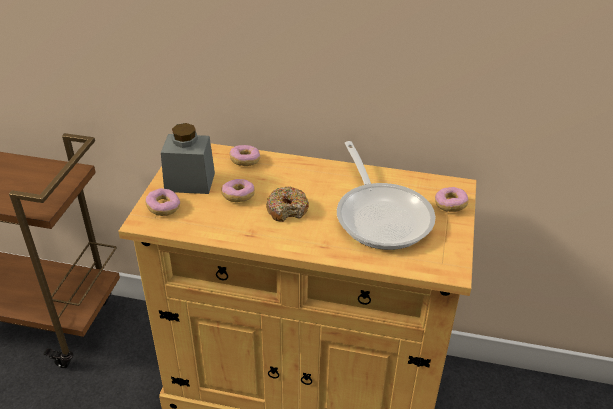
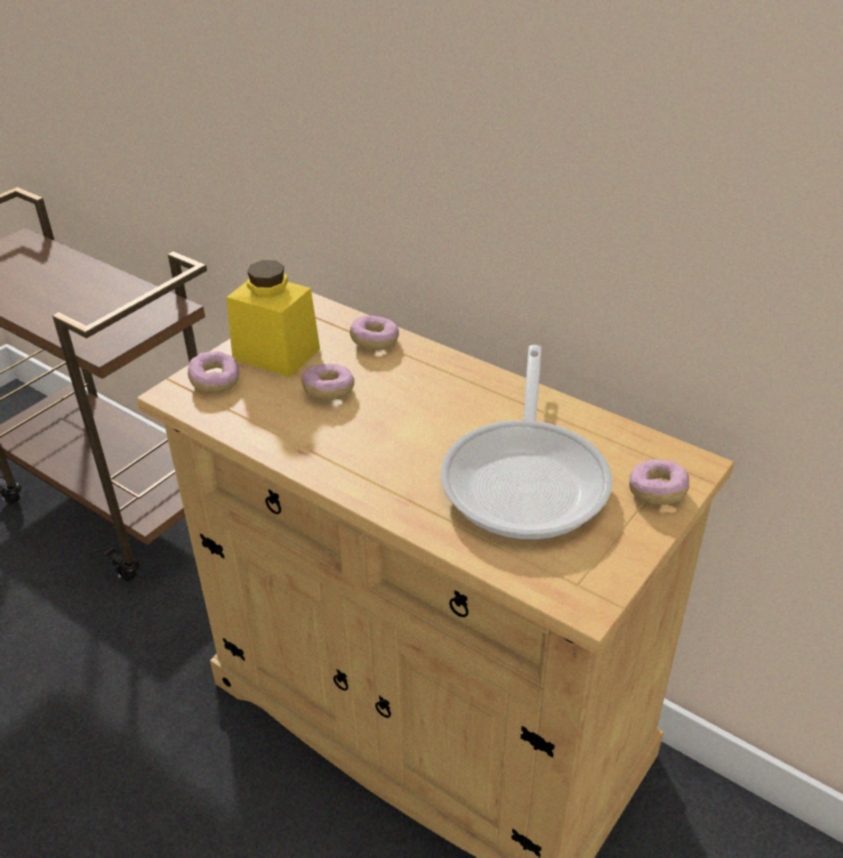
camera: 25 degrees right, 0 degrees up
(190, 182) = (276, 354): grey jar -> yellow jar
(287, 209) = (386, 429): donut -> none

